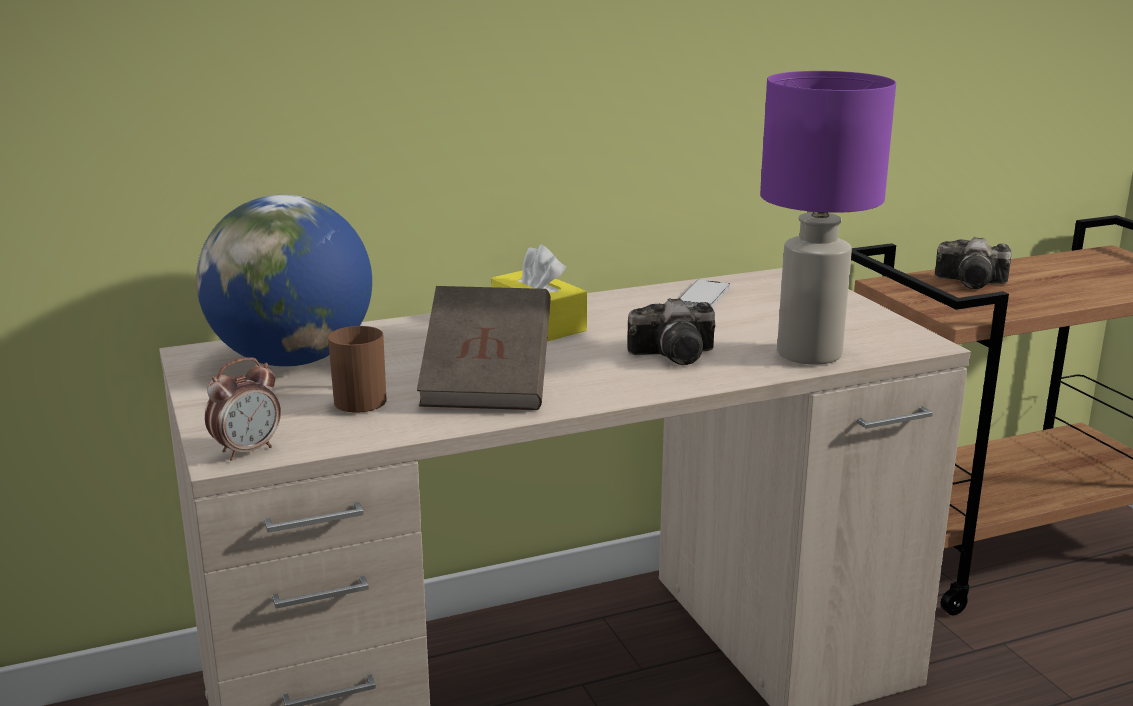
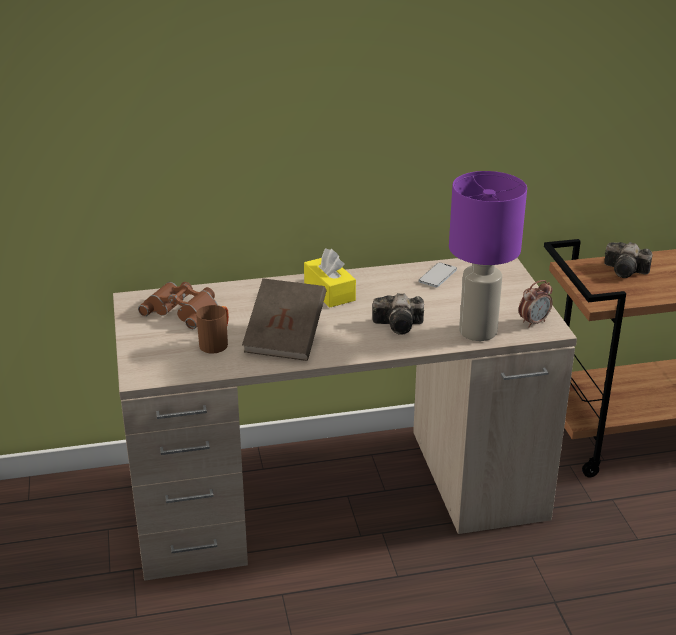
camera: 10 degrees right, 10 degrees up
(247, 451) = (149, 374): alarm clock -> alarm clock (533, 322)
(292, 360) = (183, 309): globe -> brown binoculars

